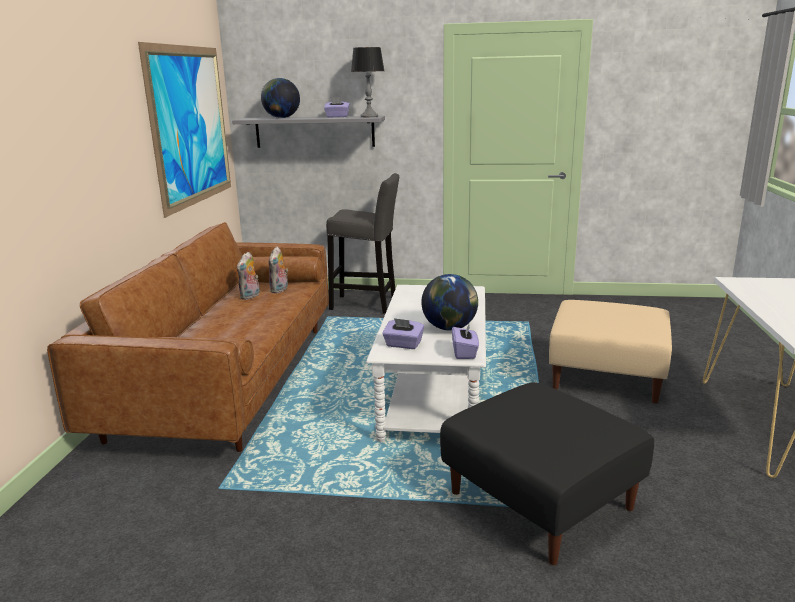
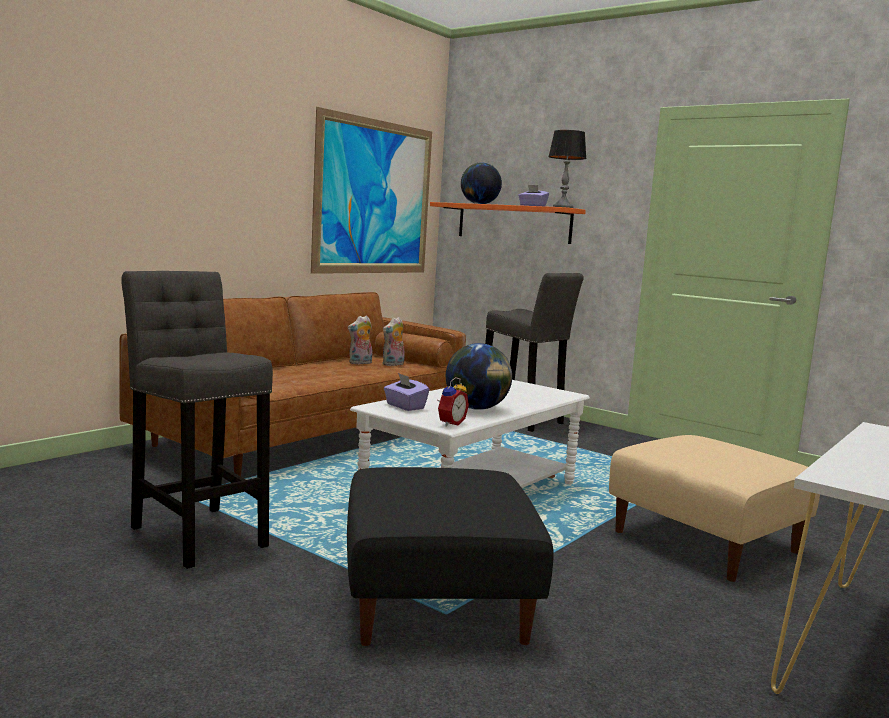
camera: 30 degrees right, 10 degrees down
(293, 524) = (197, 533): none -> grey stool
(314, 132) = (513, 223): grey shelf -> orange shelf
(465, 352) = (450, 423): purple tissue box -> alarm clock

